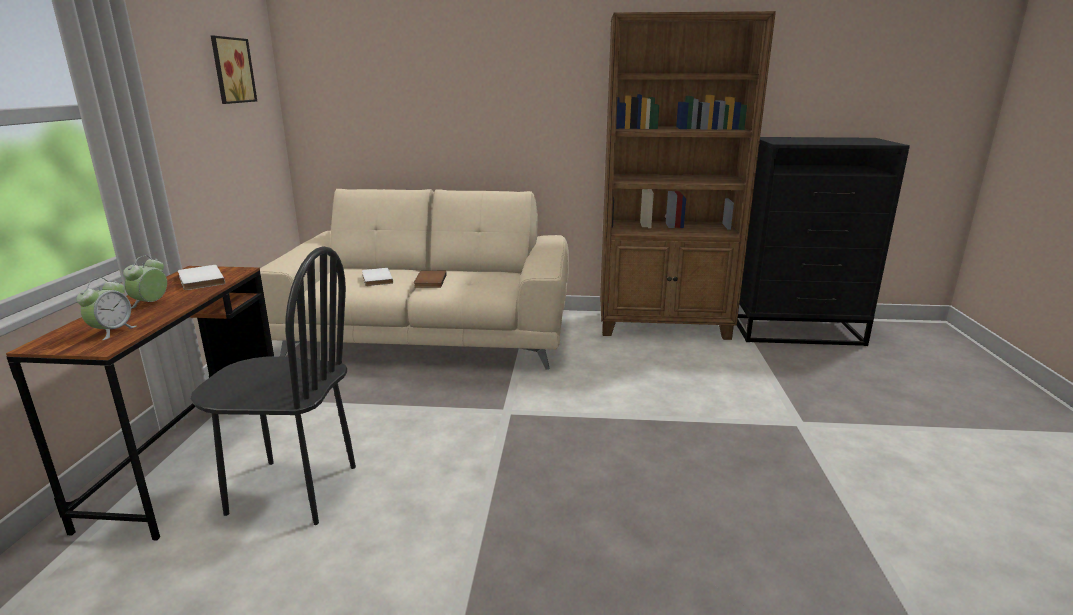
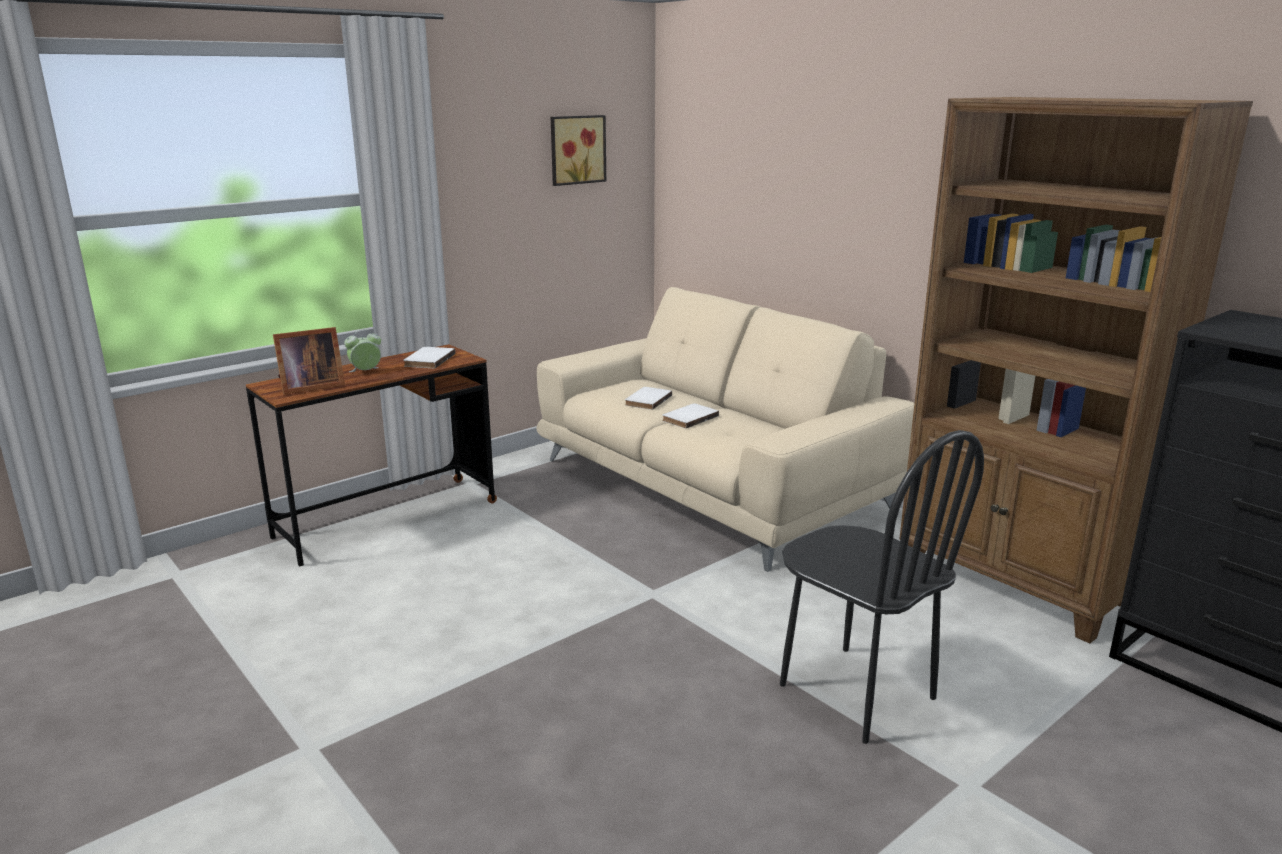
camera: 45 degrees right, 0 degrees up
(112, 331) = (309, 387): alarm clock -> picture frame
(293, 490) = (406, 574): black chair -> black chair (856, 692)
(429, 281) = (688, 418): brown book -> white book

